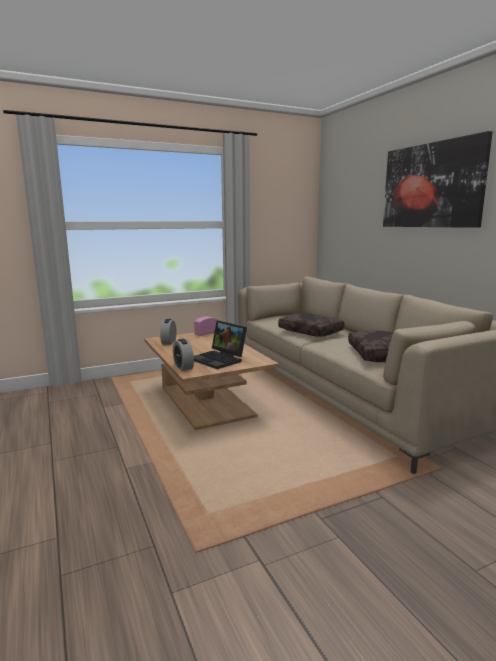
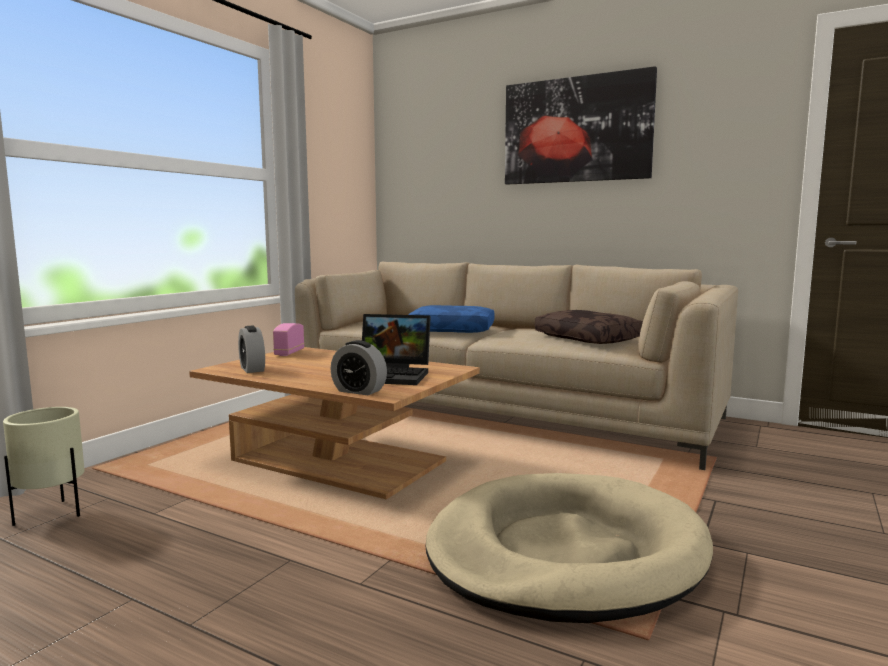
camera: 35 degrees left, 5 degrees down
(73, 396) = (52, 514): none -> beige planter
(232, 491) = (564, 553): none -> beige dog bed
(311, 331) = (453, 329): brown pillow -> blue pillow

